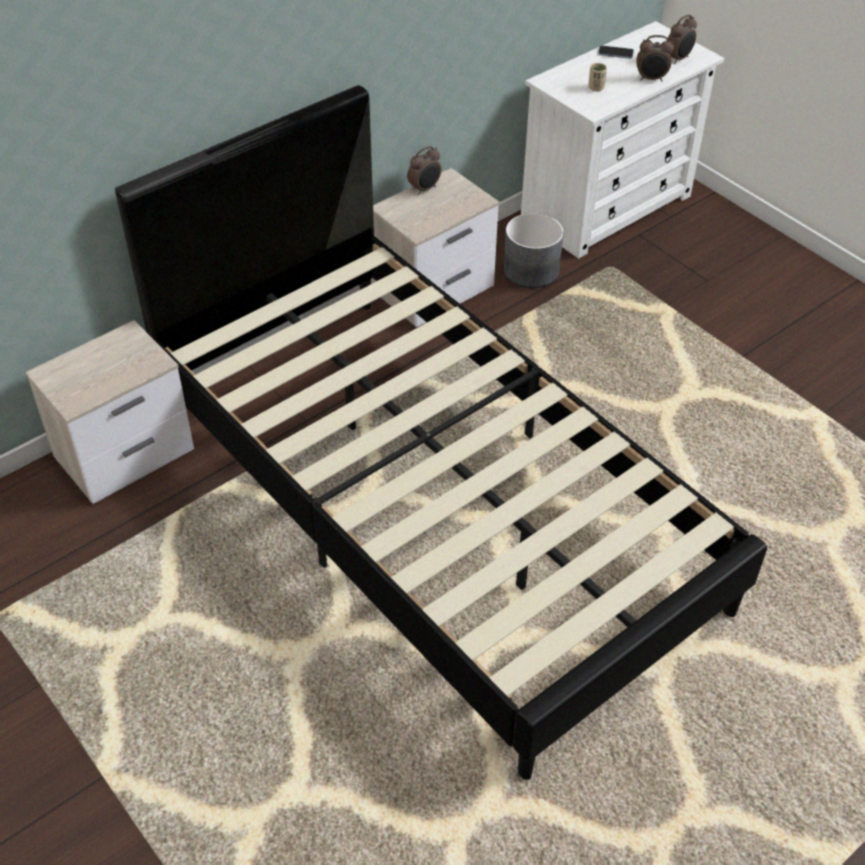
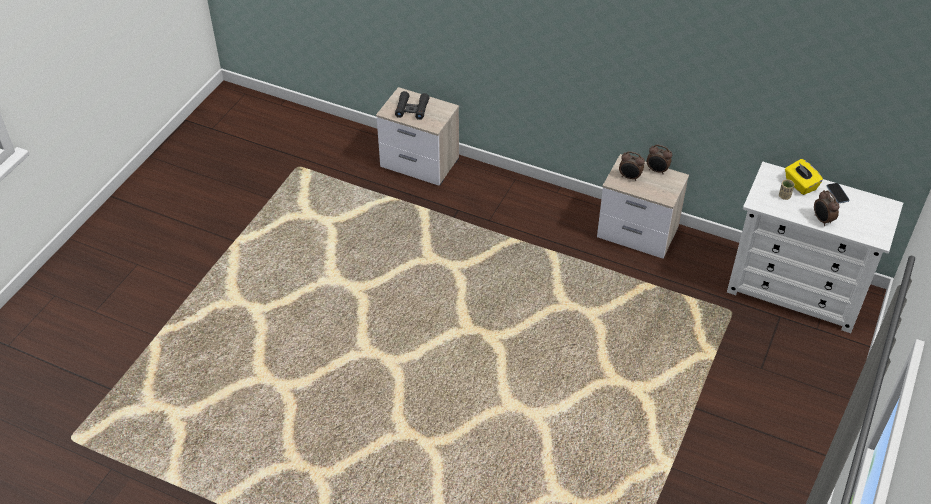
camera: 65 degrees right, 0 degrees up
(94, 373) = (412, 109): none -> black binoculars
(431, 499) = (465, 293): black bed -> none
(531, 271) = (694, 273): grey planter -> none
(584, 71) = (800, 185): none -> yellow tissue box
(678, 59) = (862, 227): alarm clock -> alarm clock (629, 177)

